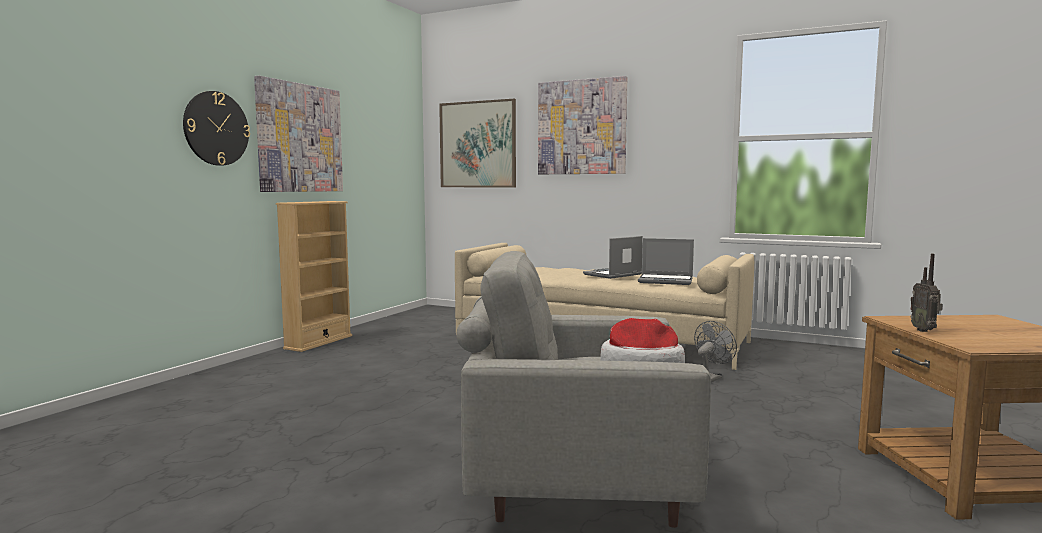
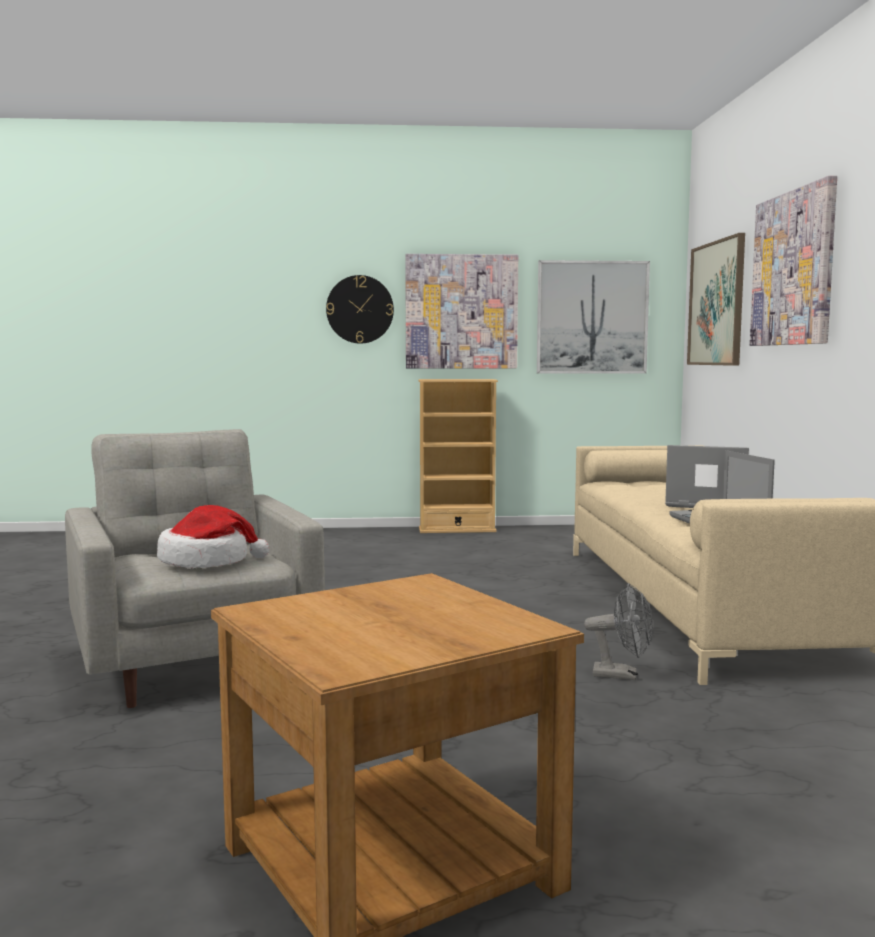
camera: 60 degrees right, 0 degrees up
(380, 149) = (592, 317): none -> picture
(924, 330) = (347, 593): radio -> none

